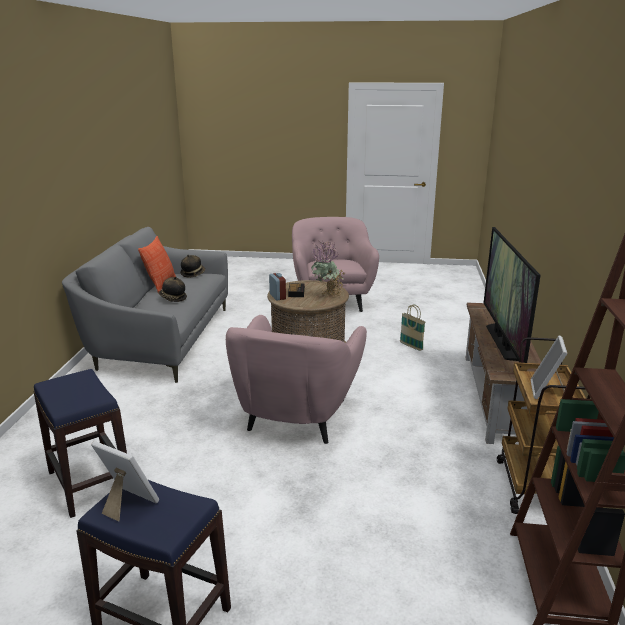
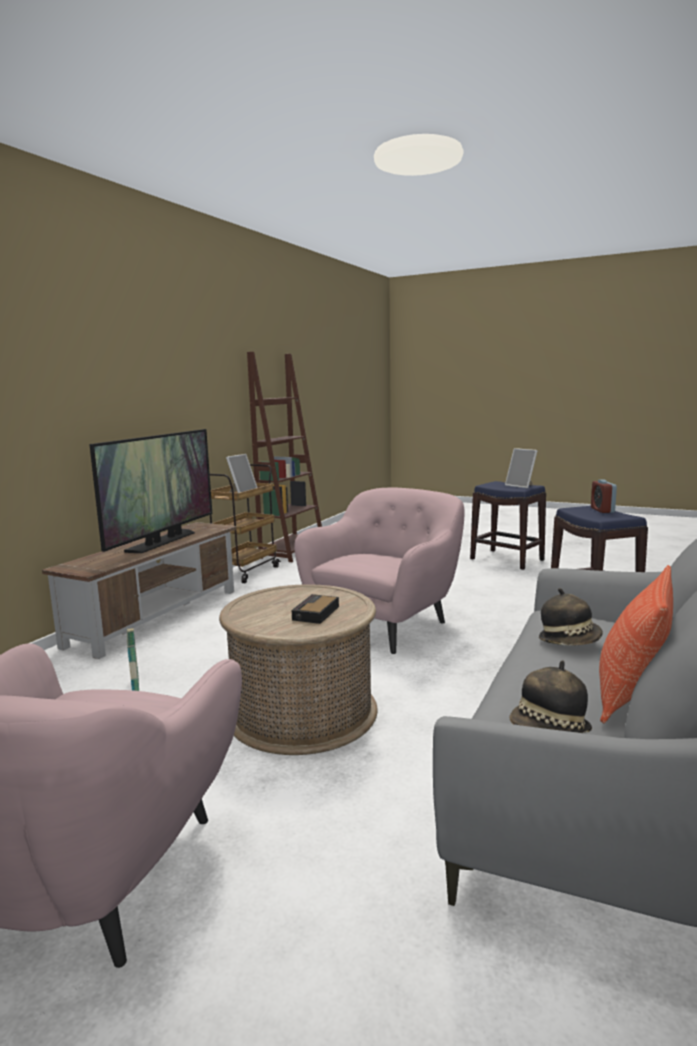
camera: 160 degrees left, 10 degrees down
(277, 296) = (357, 607): alarm clock -> alarm clock (602, 510)
(328, 296) = (272, 598): potted plant -> none

